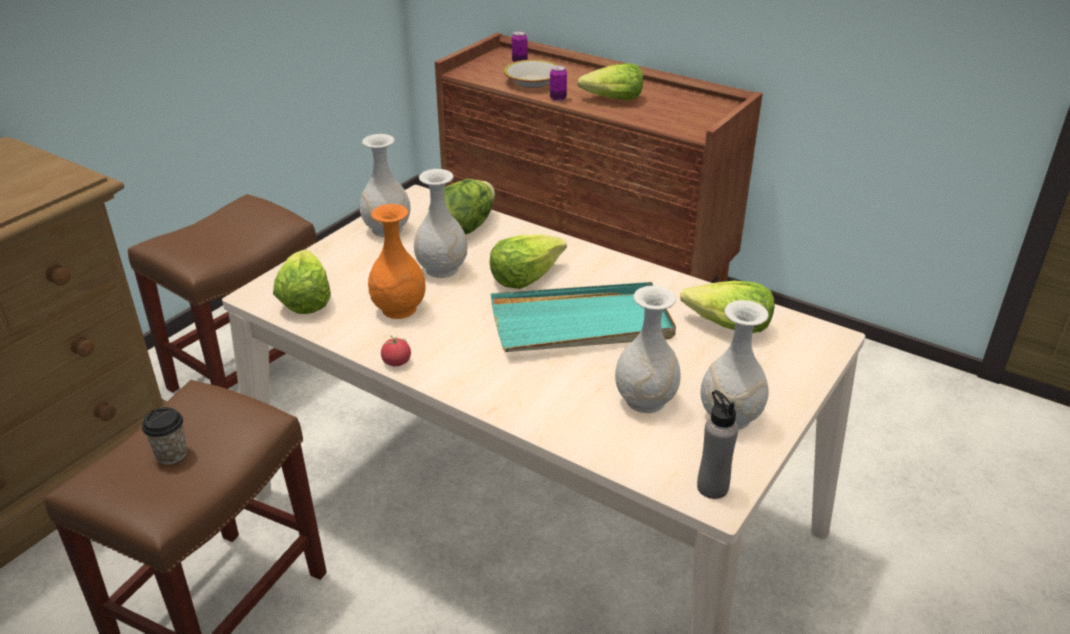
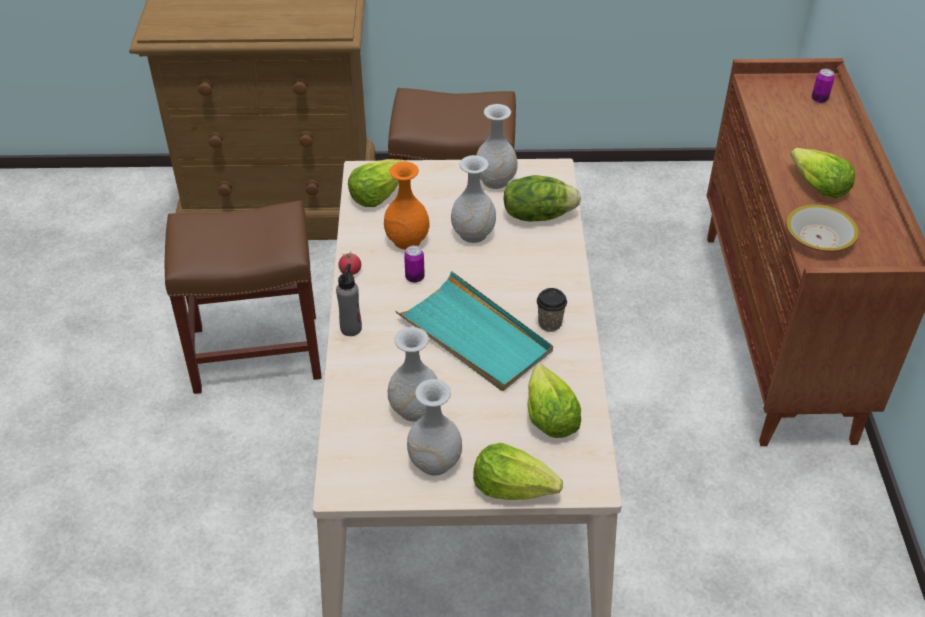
camera: 55 degrees right, 10 degrees up
(171, 454) = (231, 236): cup -> cup (550, 323)
(525, 276) = (506, 278): lettuce -> lettuce (513, 487)
(532, 82) = (788, 126): bowl -> bowl (818, 238)
(558, 98) = (775, 155): can -> can (415, 277)
(712, 487) = (350, 482): grey bottle -> grey bottle (351, 328)

